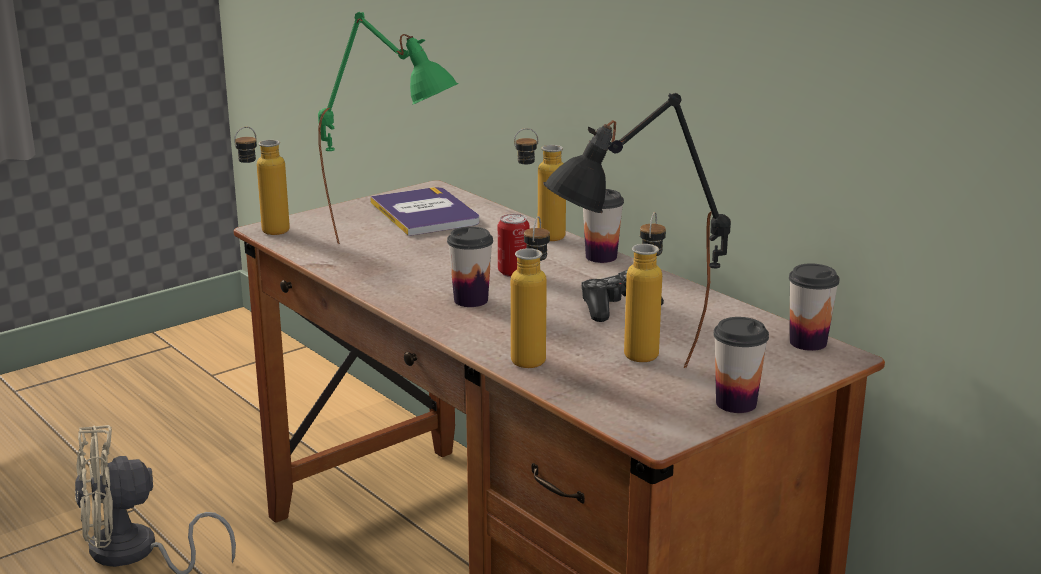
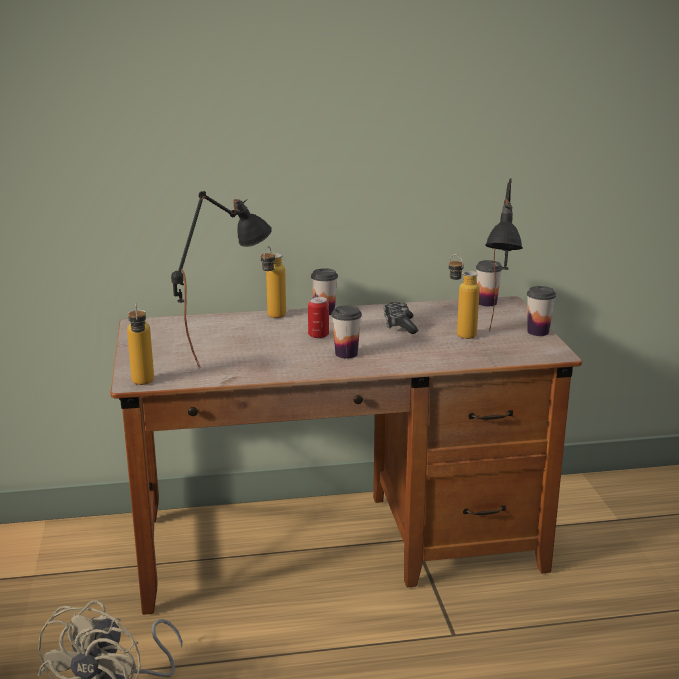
camera: 60 degrees left, 0 degrees up
(392, 245) = (226, 354): green table lamp -> black table lamp
(425, 213) = (182, 334): book -> none
(532, 355) = (440, 357): bottle -> none

